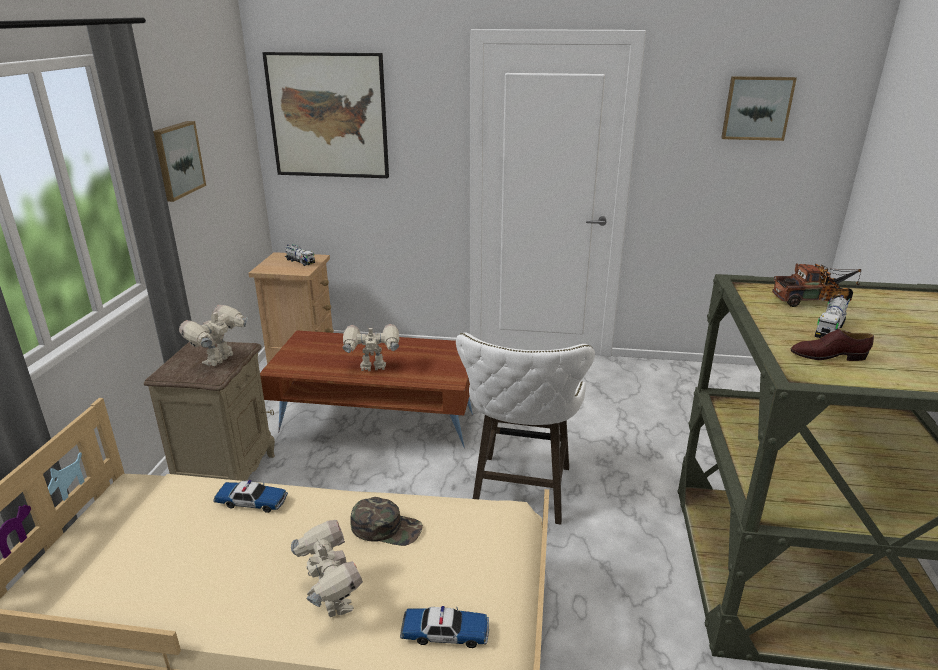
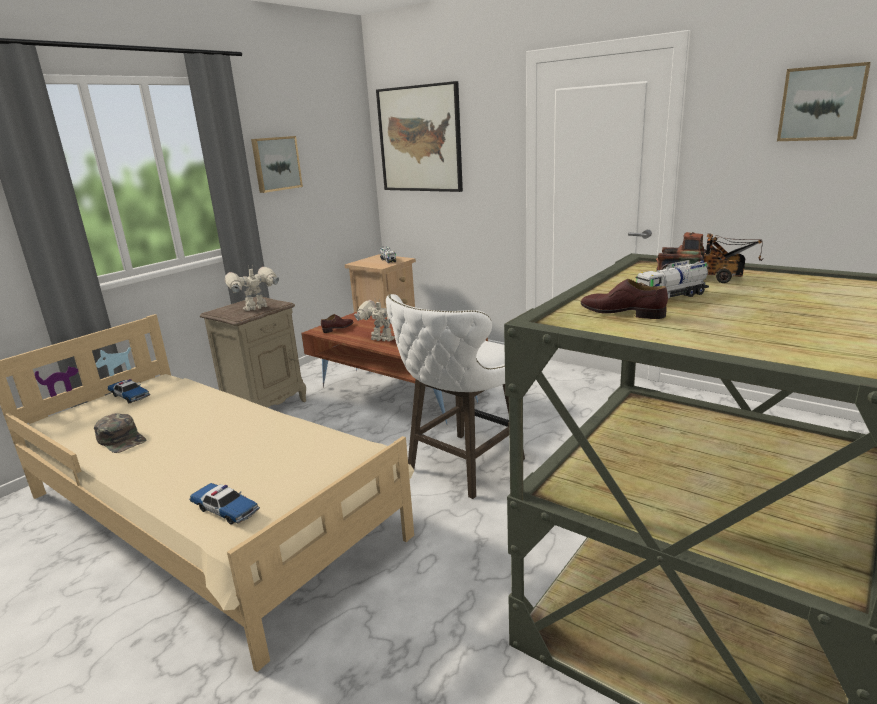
camera: 30 degrees right, 5 degrees down
(252, 502) = (209, 402): toy car -> toy car (129, 396)
(299, 360) = (338, 328): none -> brown shoe
(332, 602) = (182, 470): toy robot -> none
(386, 528) = (269, 437): green cap -> green cap (122, 439)

